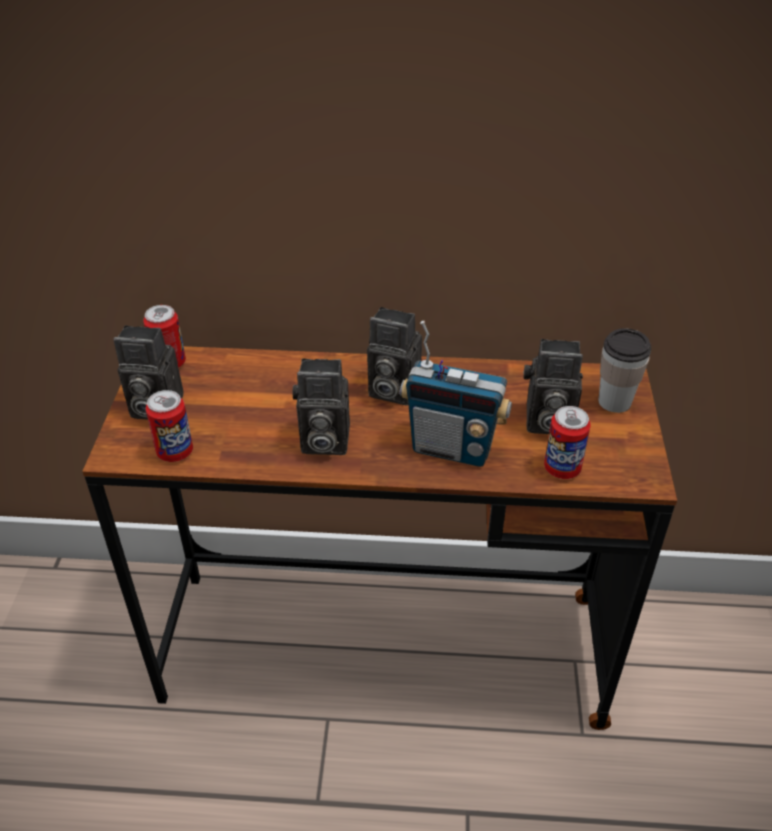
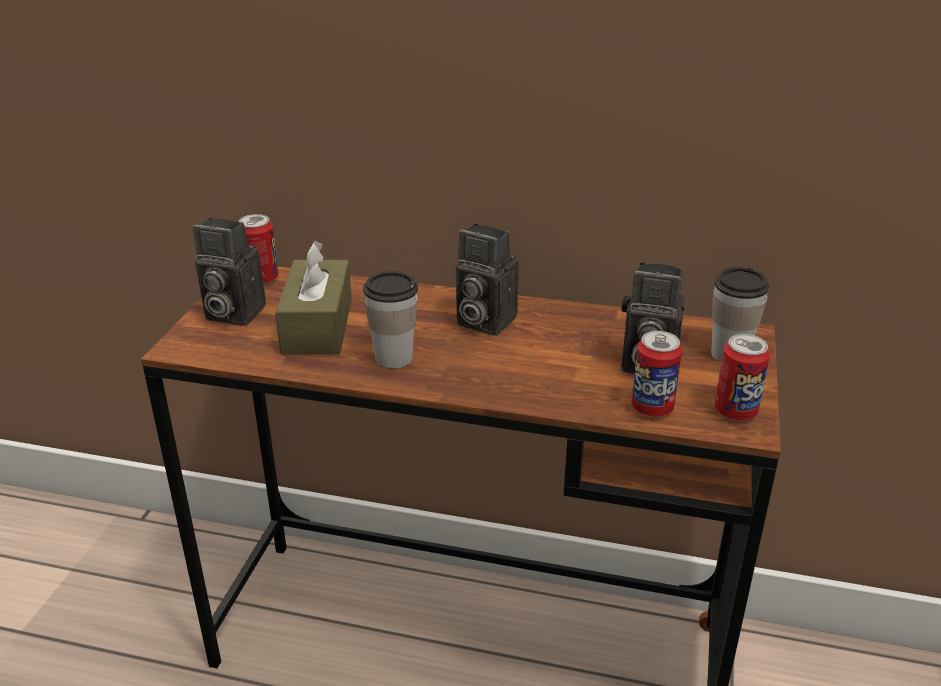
camera: 10 degrees right, 10 degrees down
(175, 452) = (239, 352): can -> can (735, 412)
(240, 412) = (317, 325): none -> brown tissue box
(322, 442) = (394, 358): camera -> cup
(452, 448) = (533, 377): radio -> none

